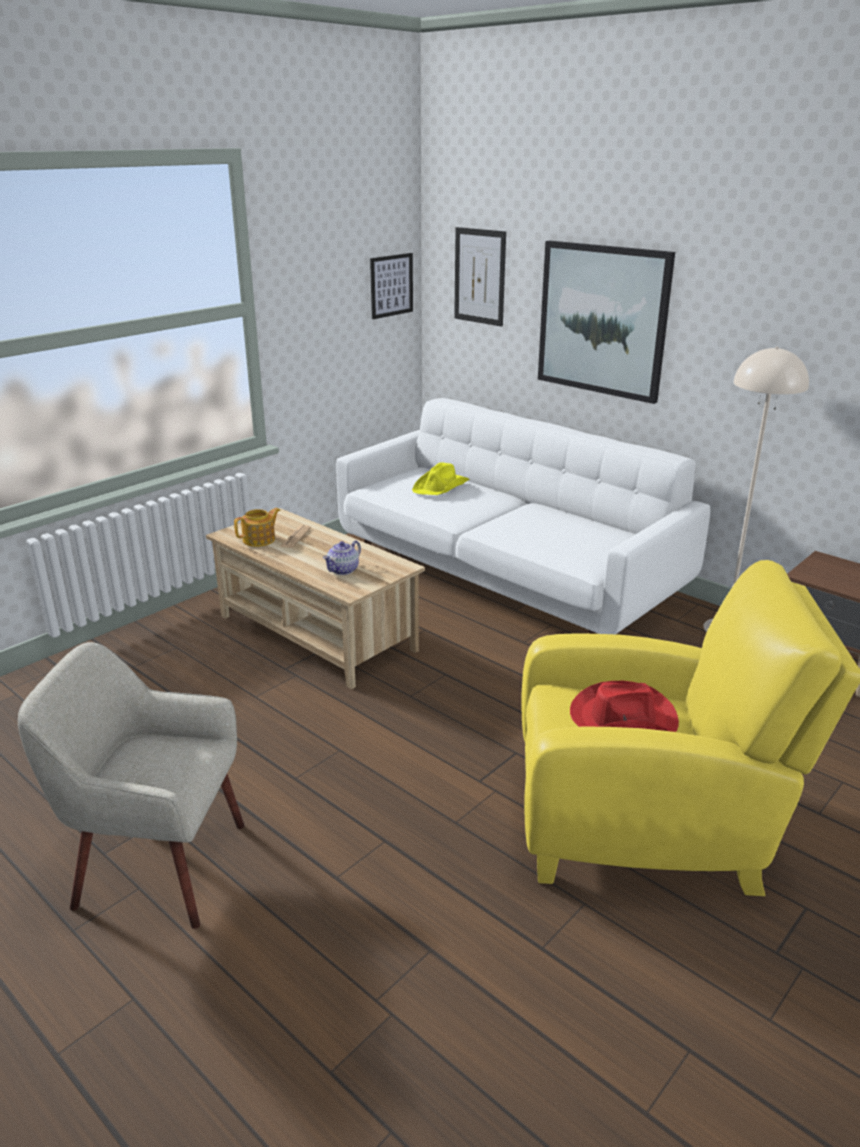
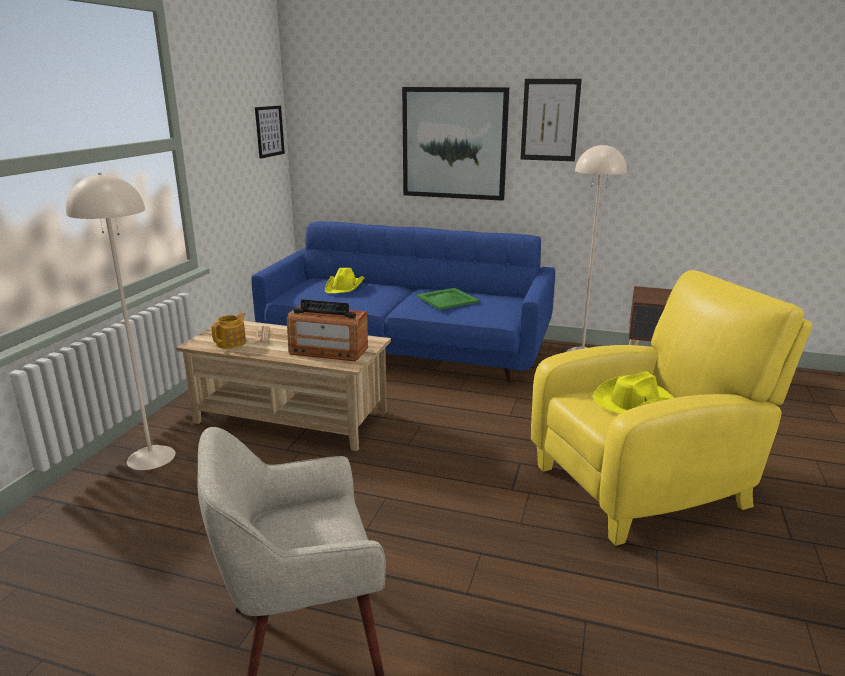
camera: 25 degrees left, 5 degrees down
(160, 644) = (150, 457): none -> beige floor lamp
(343, 570) = (328, 351): teapot -> radio
(479, 276) = (343, 120): picture -> picture (550, 120)
(505, 574) = (406, 348): white sofa -> blue sofa
(544, 525) = (447, 299): none -> green tray
(621, 716) = (633, 401): red hat -> yellow hat

